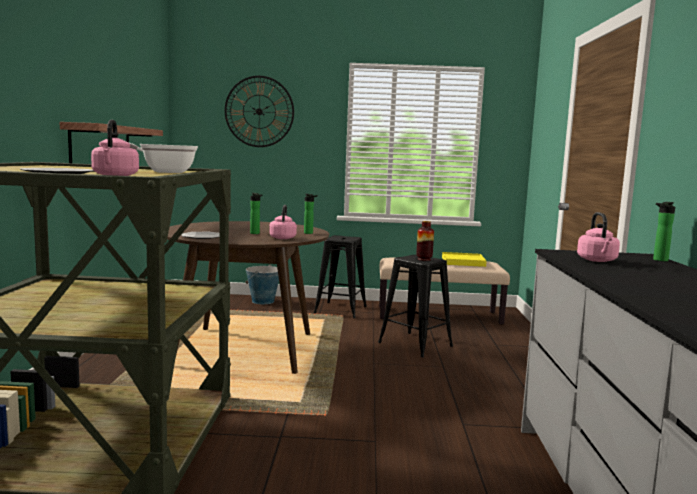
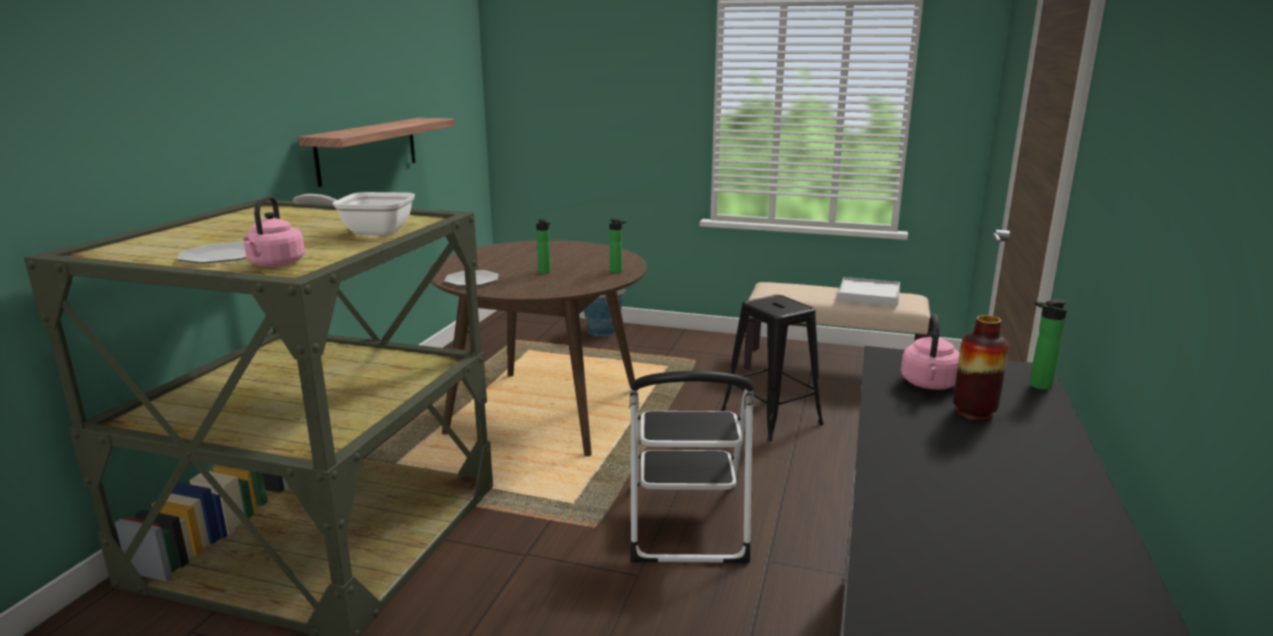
camera: 15 degrees right, 10 degrees up
(259, 111) = (595, 75): wall clock -> none
(283, 238) = (572, 283): pink kettle -> none
(340, 310) = (698, 350): black stool -> none
(392, 408) = (686, 524): none -> step ladder
(424, 259) = (782, 306): vase -> vase (973, 413)
(463, 262) = (868, 295): yellow tray -> white tray

